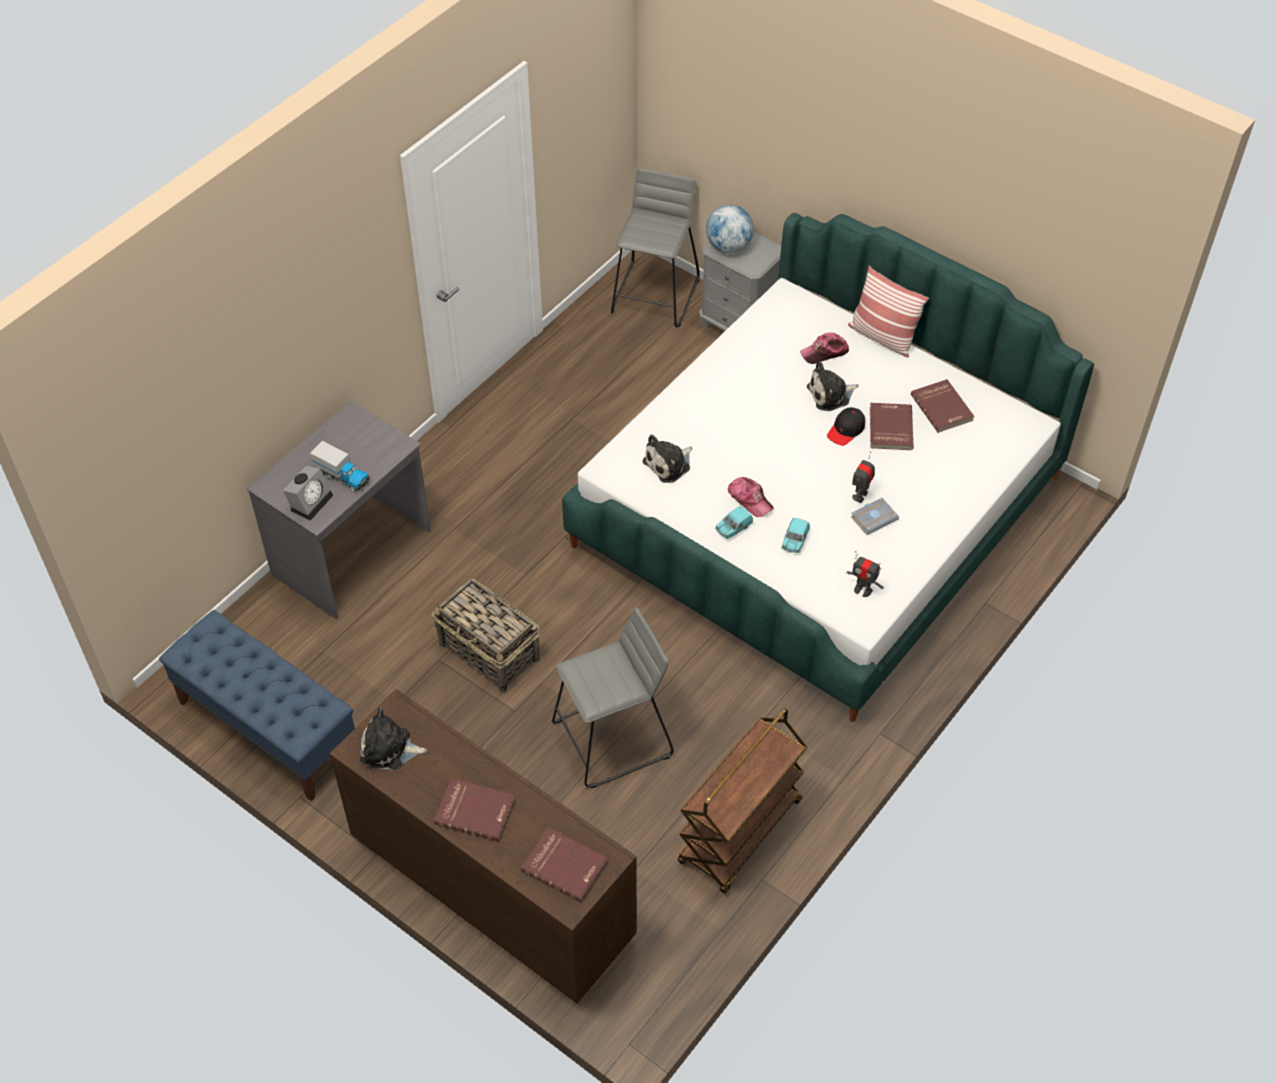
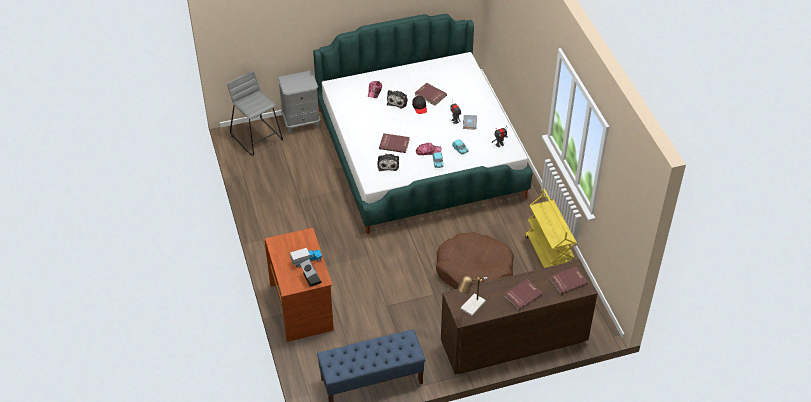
camera: 55 degrees left, 5 degrees down
(353, 554) = (302, 307): grey desk -> brown desk
(389, 749) = (471, 308): plush toy -> table lamp
(490, 652) = (398, 287): basket -> none
(612, 739) = (474, 271): grey stool -> brown dog bed
(728, 246) = (292, 85): globe -> none
(740, 833) = (548, 256): brown cart -> yellow cart
(882, 337) = (383, 72): pillow -> none
(942, 407) = (434, 76): red book -> red book (394, 144)

